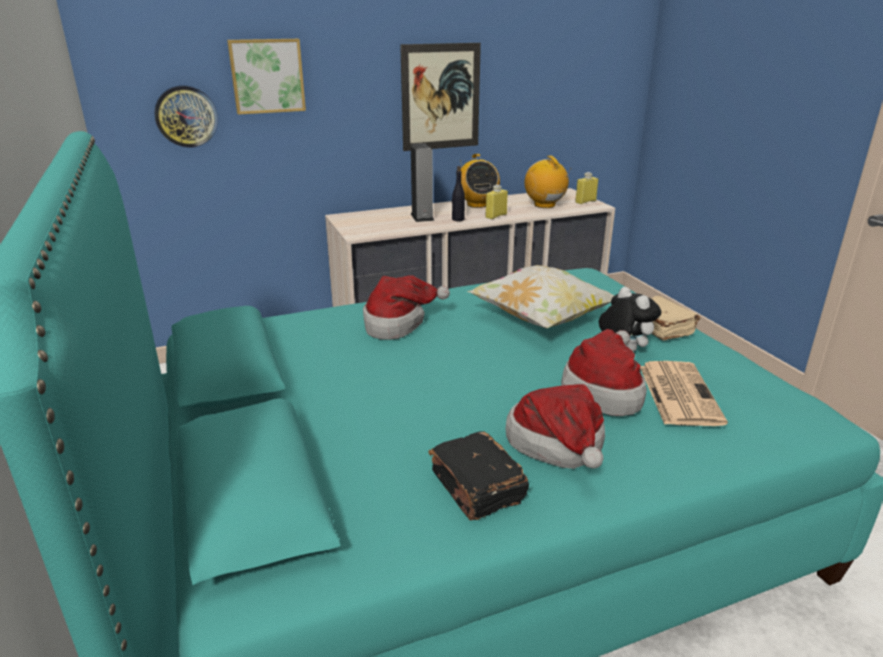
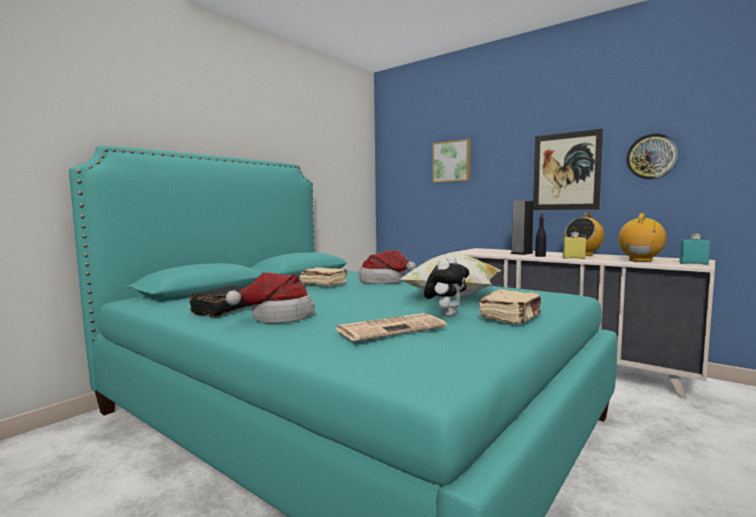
camera: 60 degrees right, 20 degrees down
(186, 116) = (412, 184): wall clock -> wall clock (652, 157)
(361, 369) = (323, 285): none -> beige book
(585, 201) = (693, 264): yellow bottle -> turquoise bottle
(603, 391) = (364, 314): hat -> none

